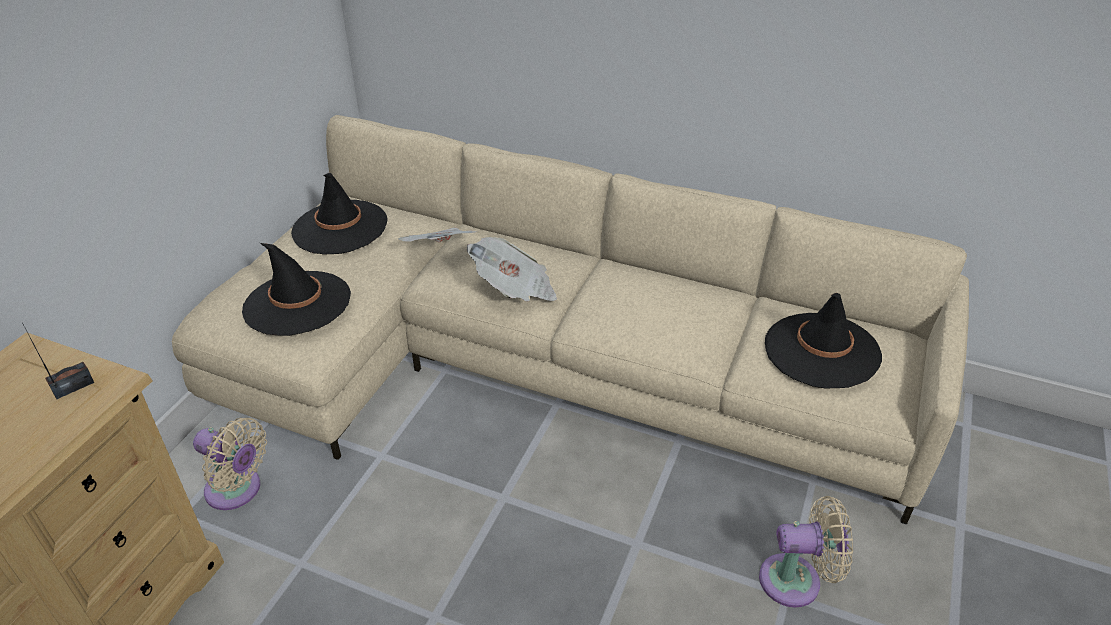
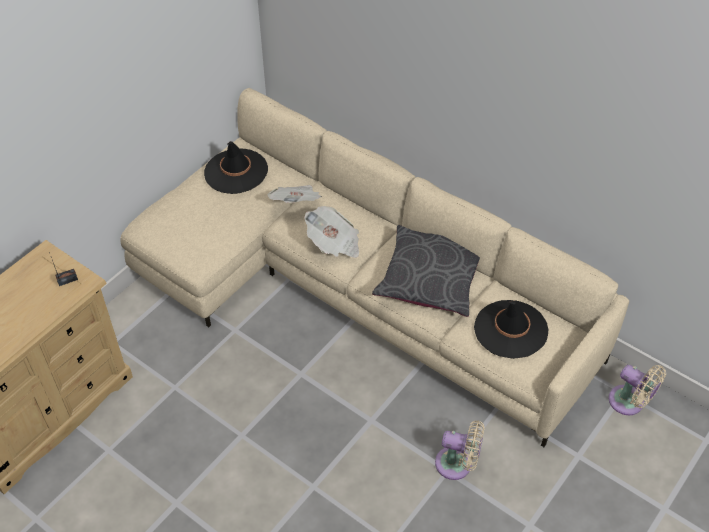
camera: 15 degrees right, 10 degrees up
(237, 490) = (146, 334): beige fan -> beige fan (629, 403)
(297, 303) = (197, 227): black hat -> none
(673, 308) = (430, 278): none -> grey pillow

